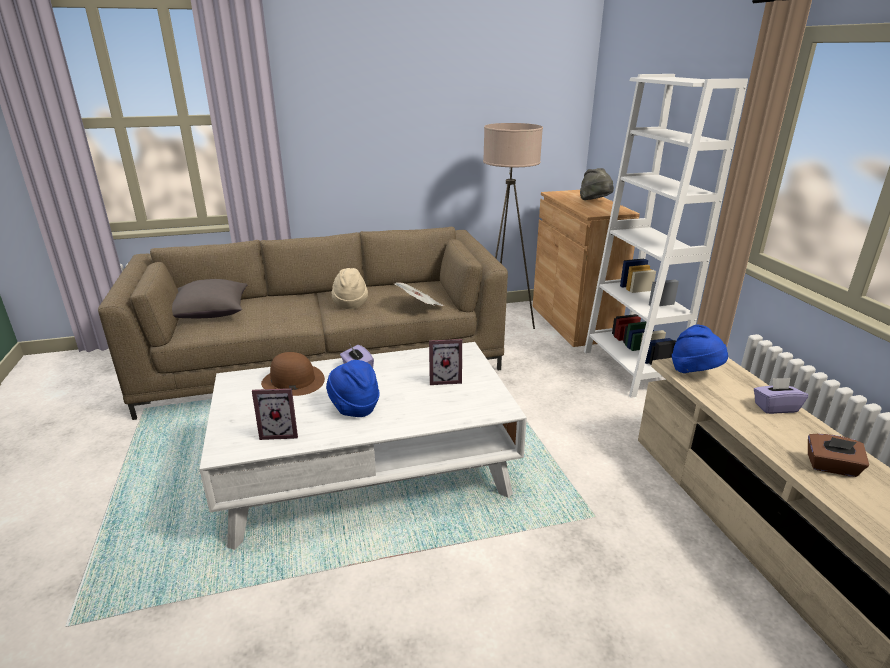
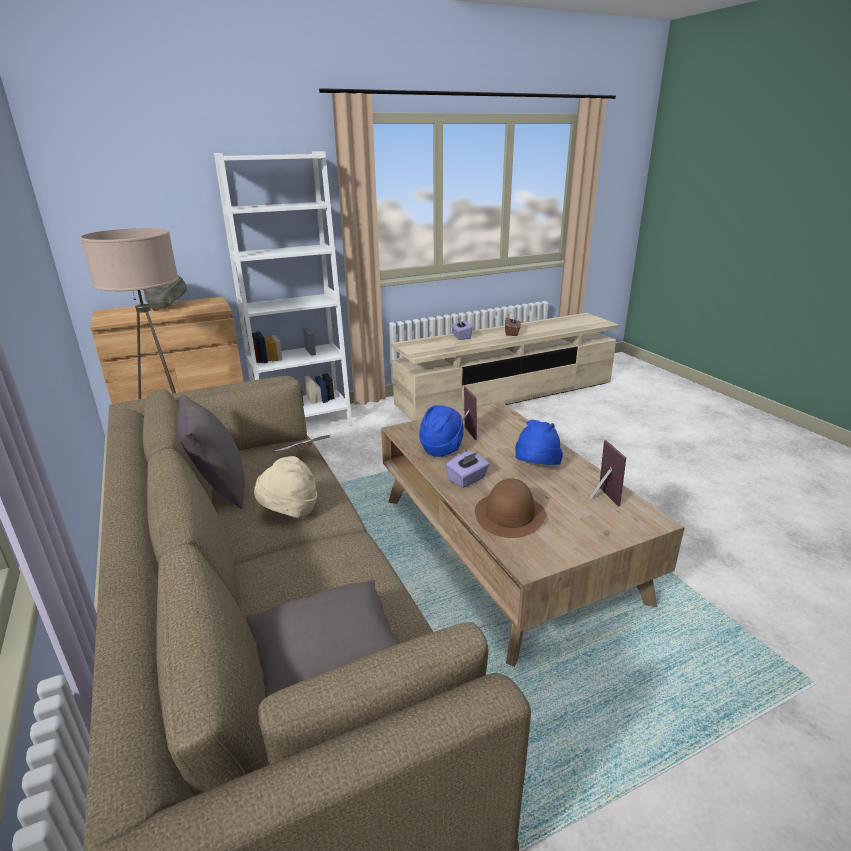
camera: 100 degrees left, 0 degrees up
(368, 468) = (504, 545): white coffee table -> brown coffee table
(393, 286) = (219, 489): none -> grey pillow
(694, 372) = (426, 349): blue hat -> blue hat (441, 448)

